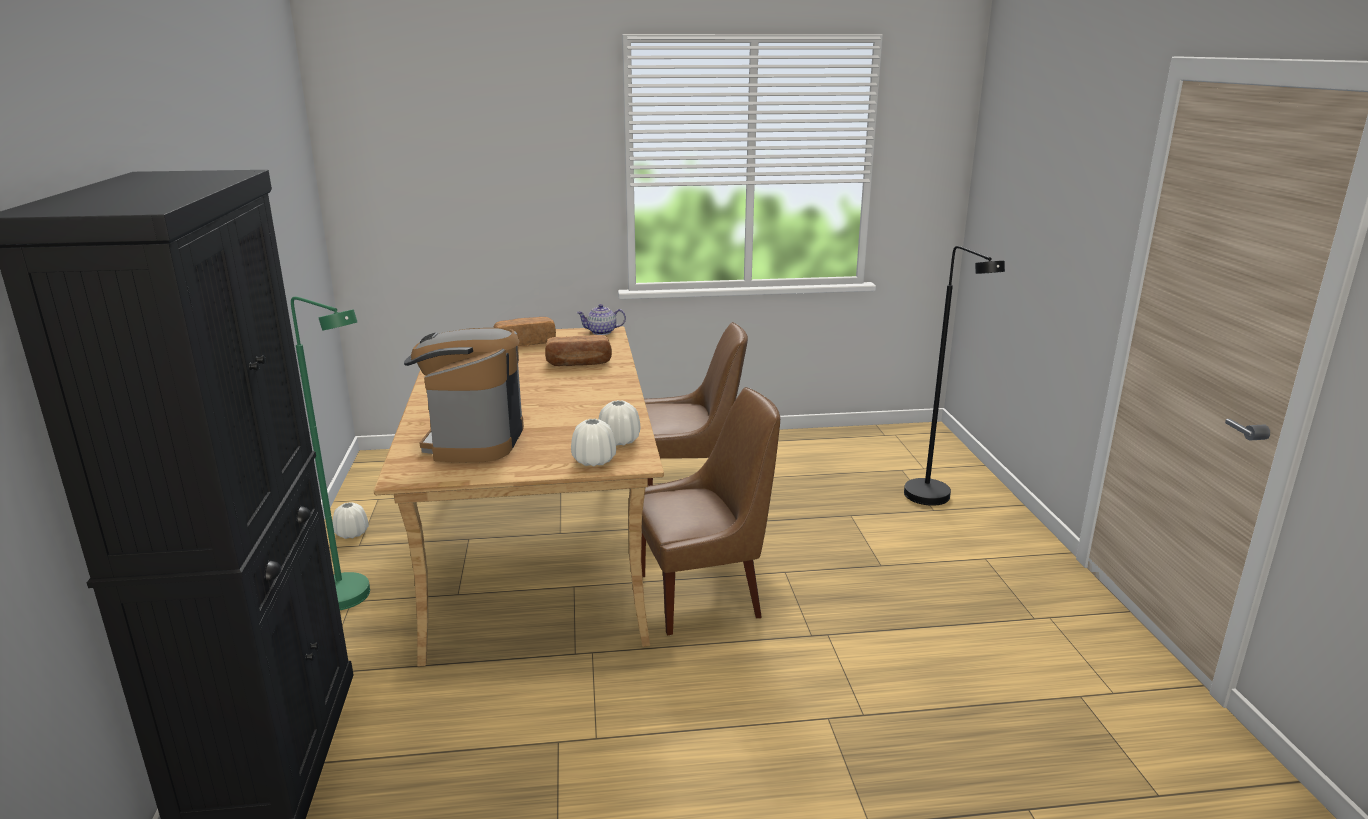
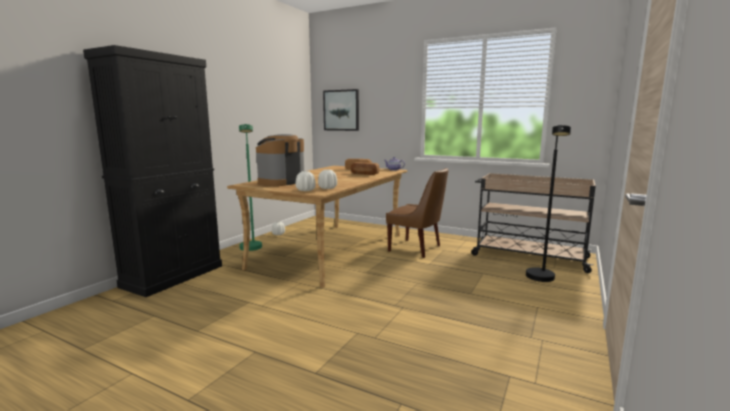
camera: 35 degrees right, 10 degrees down
(415, 191) = (341, 110): none -> picture
(704, 595) = (369, 280): brown chair -> none
(868, 455) = (528, 256): none -> beige cart

